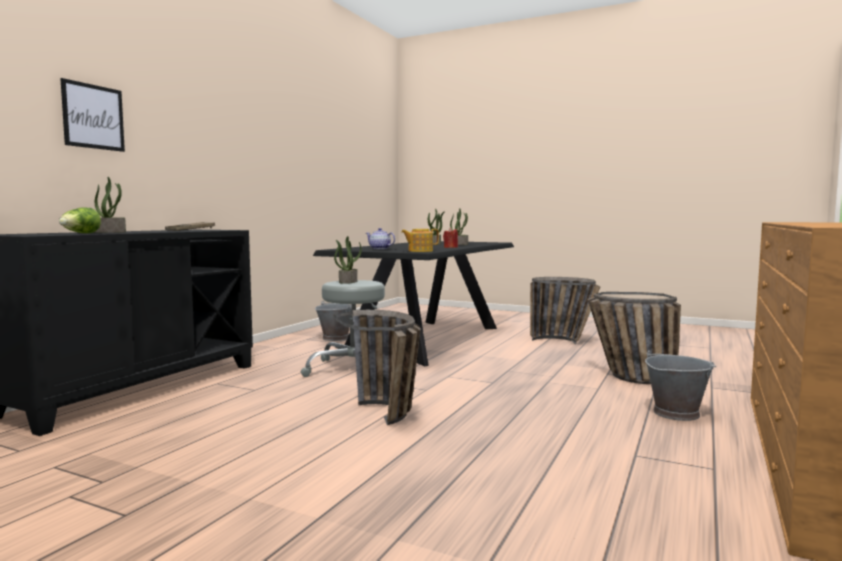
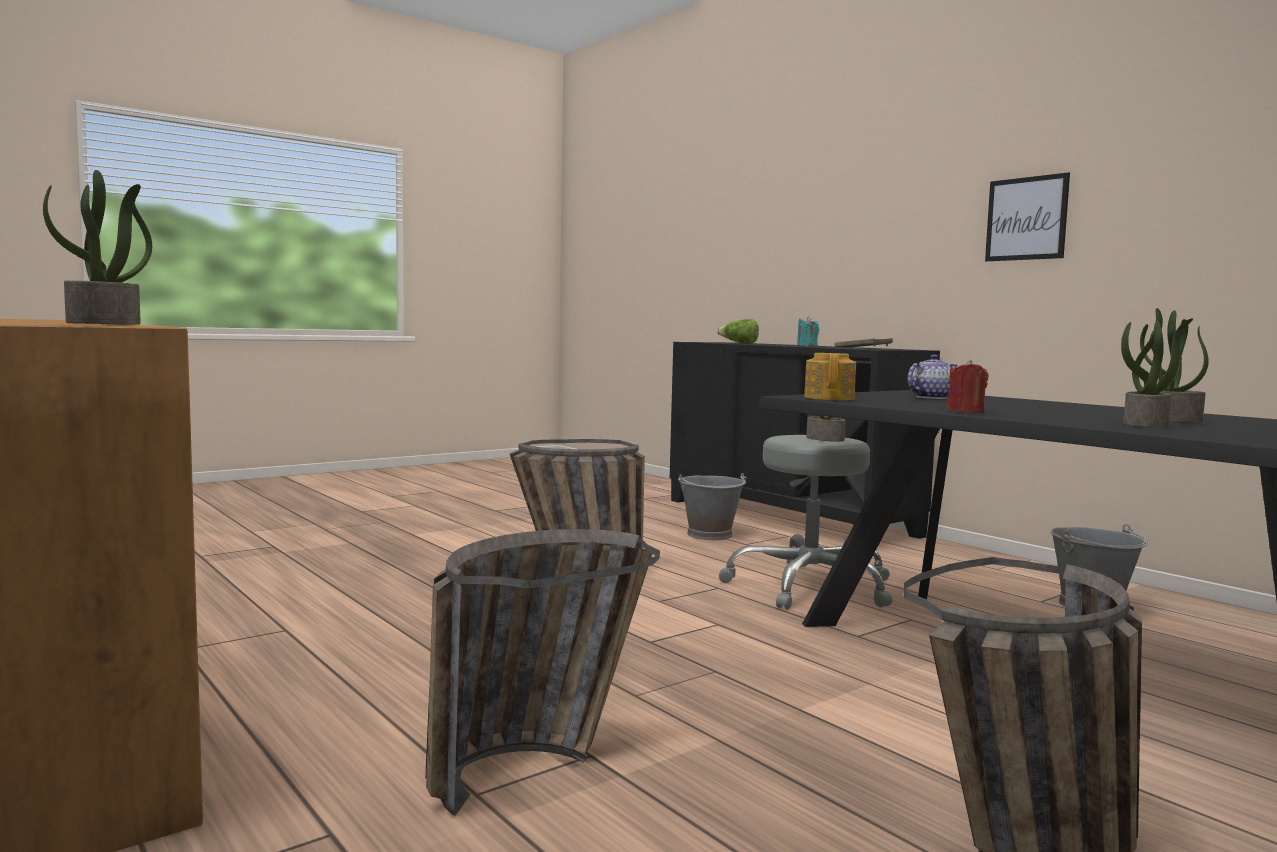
camera: 115 degrees right, 0 degrees up
(93, 116) = (833, 222): picture -> picture (1026, 218)
(110, 232) = (772, 344): potted plant -> potted plant (104, 323)
(160, 231) = (807, 346): none -> turquoise candle
(675, 413) = (315, 709): grey bucket -> grey bucket (710, 535)

